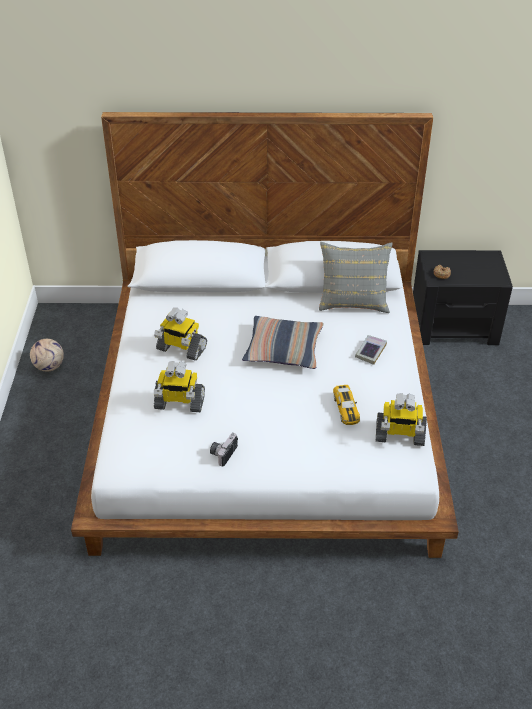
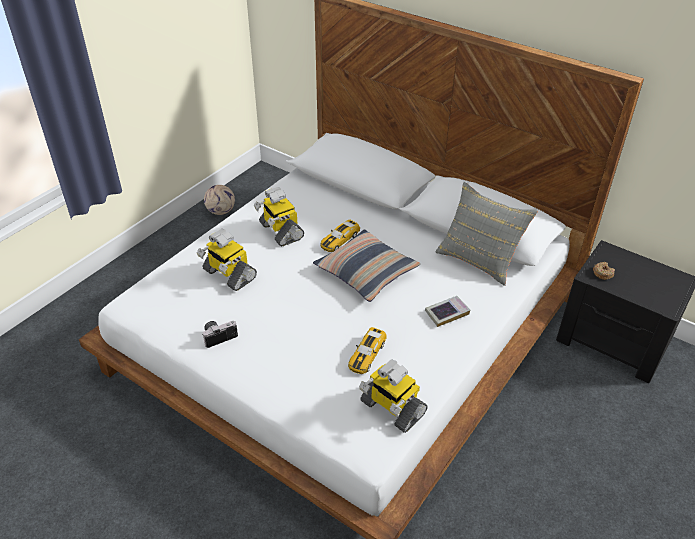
camera: 35 degrees right, 0 degrees up
(237, 334) = (339, 240): none -> toy car

